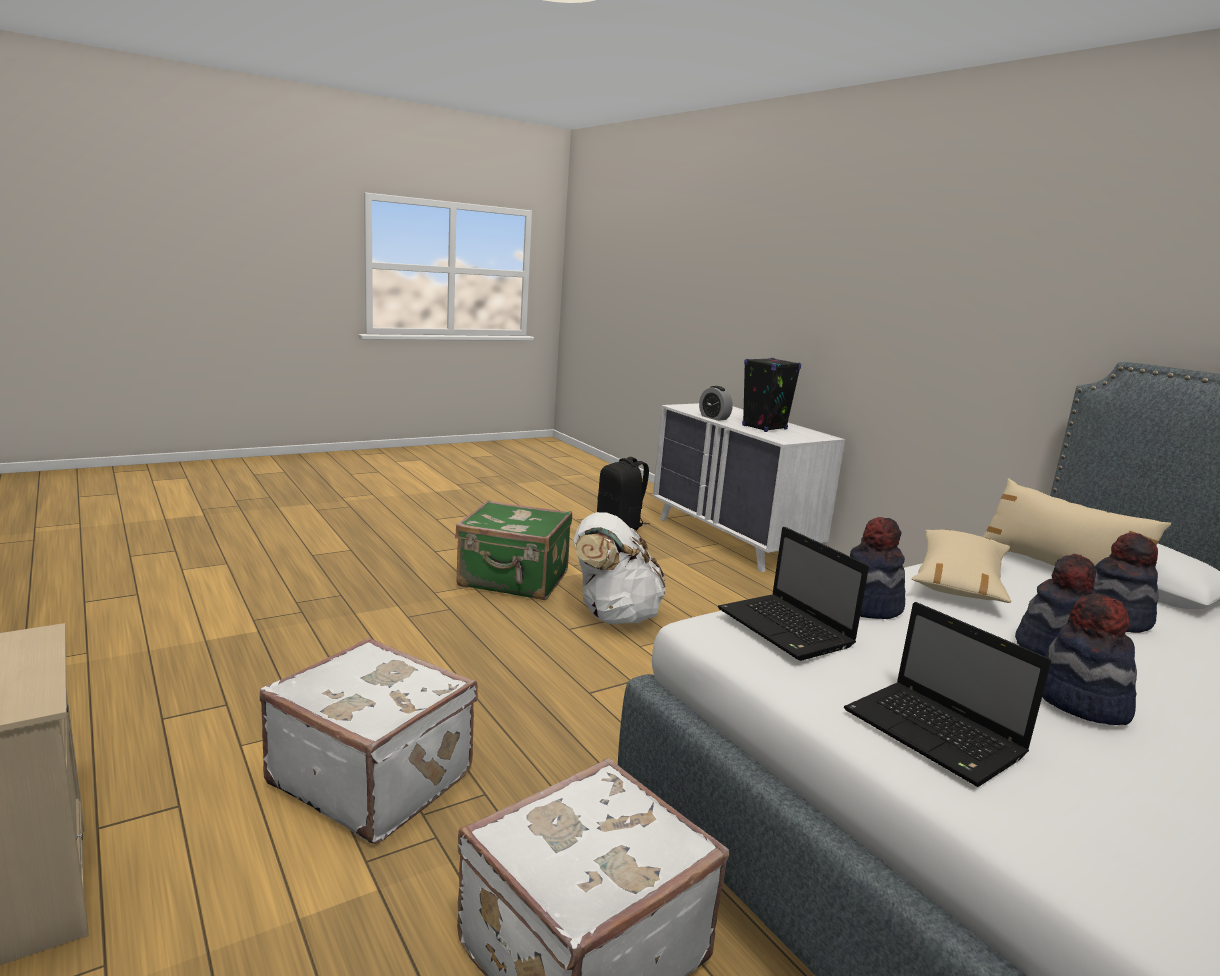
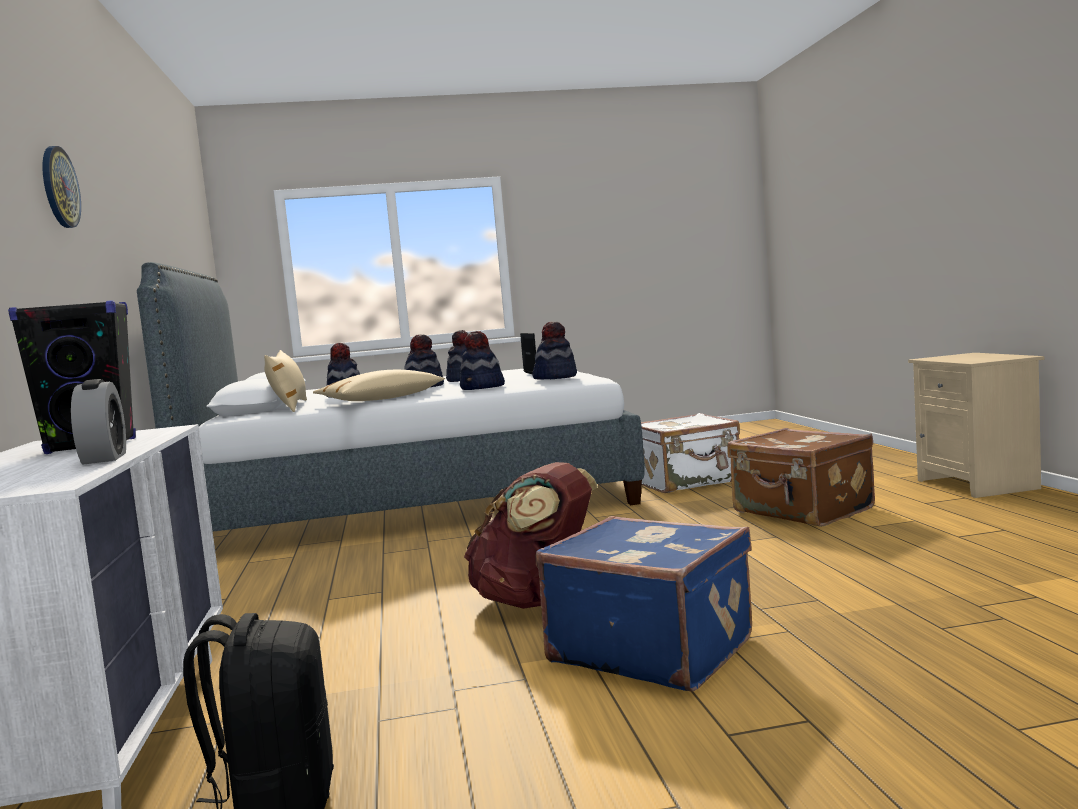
camera: 155 degrees left, 10 degrees down
(373, 777) = (802, 511): white suitcase -> brown suitcase
(513, 580) = (652, 649): green suitcase -> blue suitcase
(613, 615) = (537, 600): white backpack -> brown backpack
(787, 629) = (555, 377): laptop -> hat
(979, 289) = (59, 187): none -> wall clock

